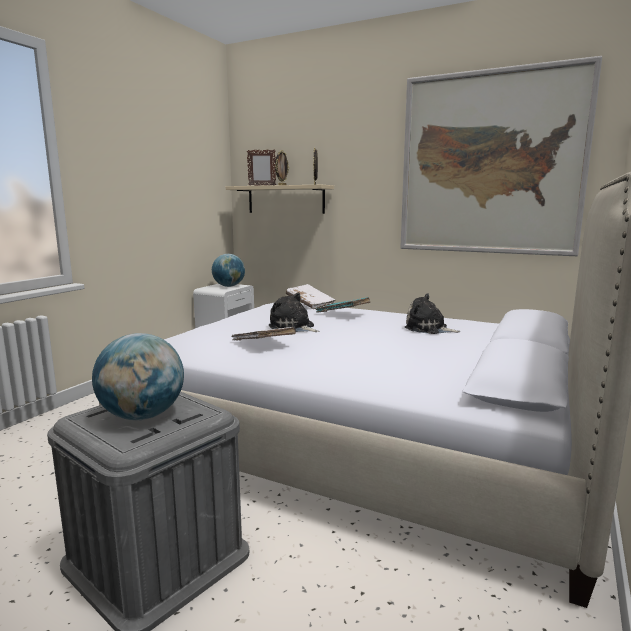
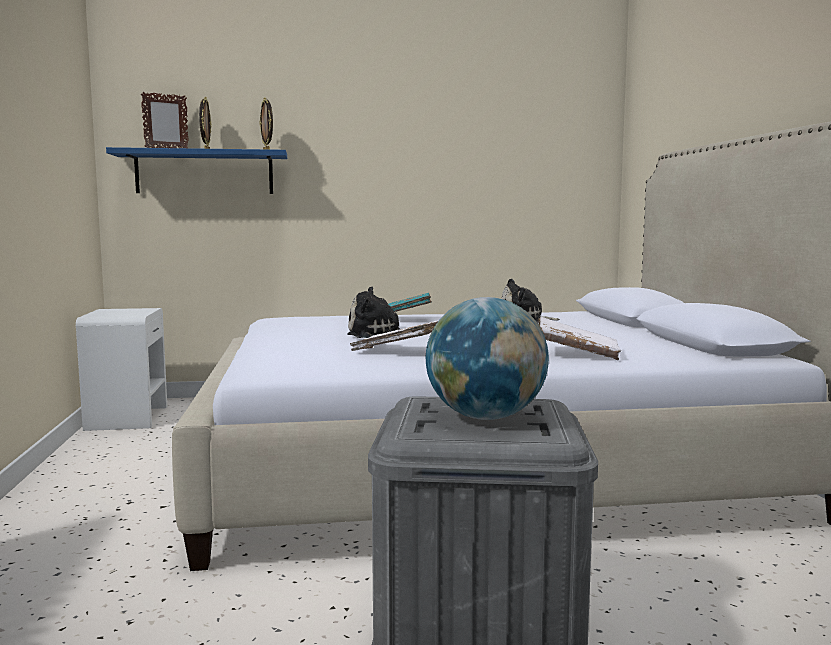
camera: 35 degrees left, 5 degrees down
(229, 286) = (129, 311): globe -> none
(285, 199) = (204, 173): beige shelf -> blue shelf
(310, 304) = (329, 314): white book -> white book (576, 353)
(490, 164) = (494, 134): picture -> none

